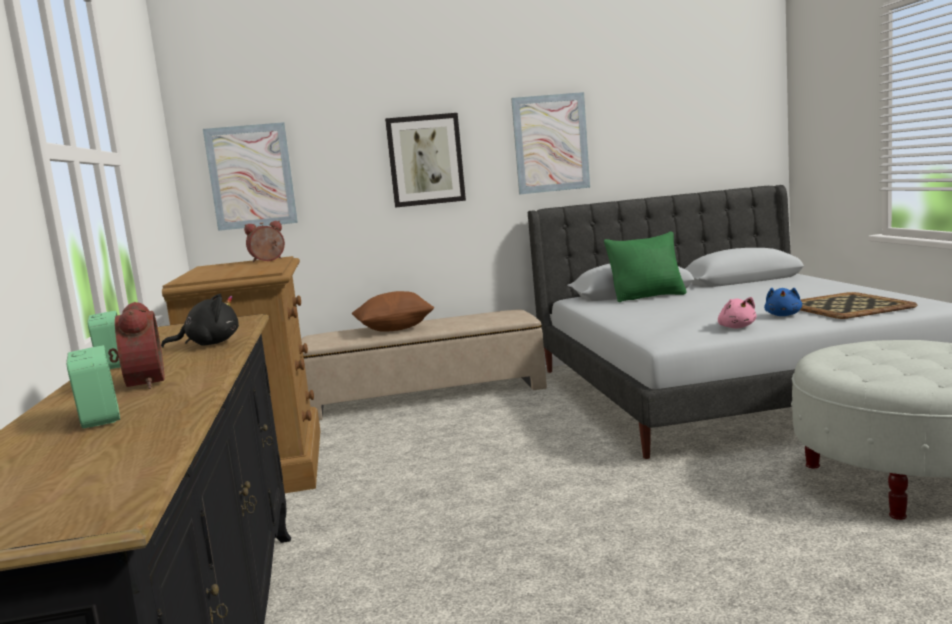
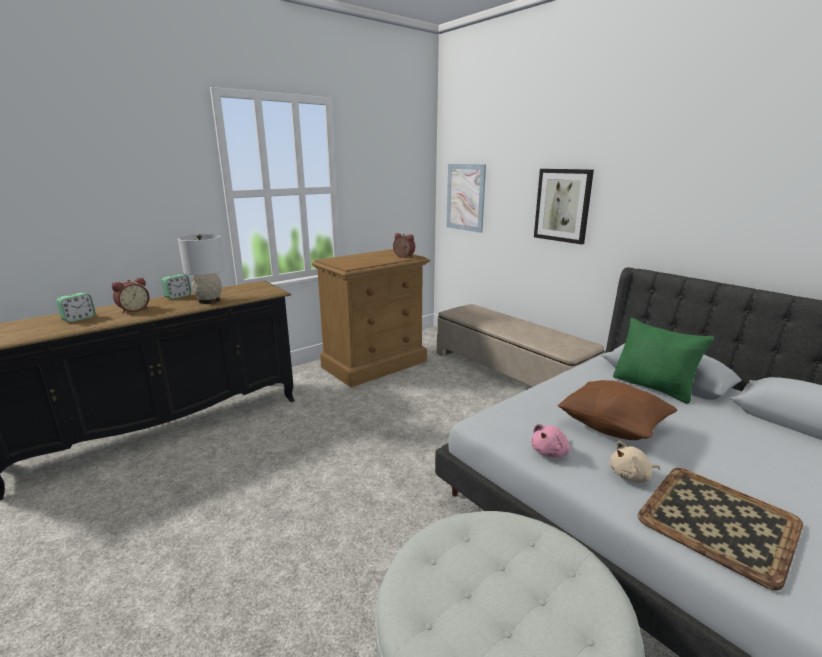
camera: 60 degrees right, 10 degrees up
(209, 344) = (209, 301): black plush toy -> white table lamp
(395, 329) = (498, 321): brown pillow -> brown pillow (612, 427)
(551, 143) = (671, 209): picture -> none
(783, 315) = (631, 476): blue plush toy -> beige plush toy

